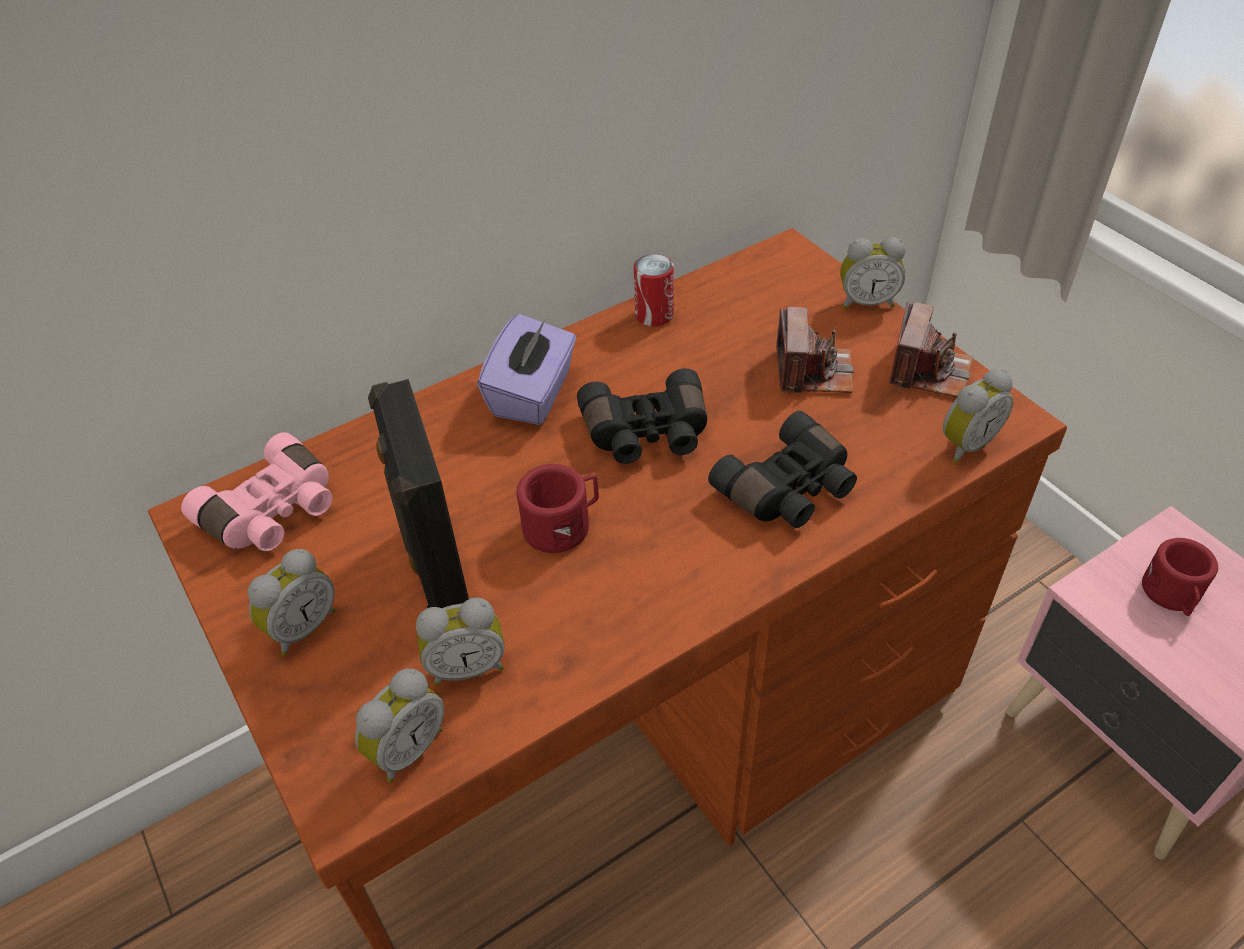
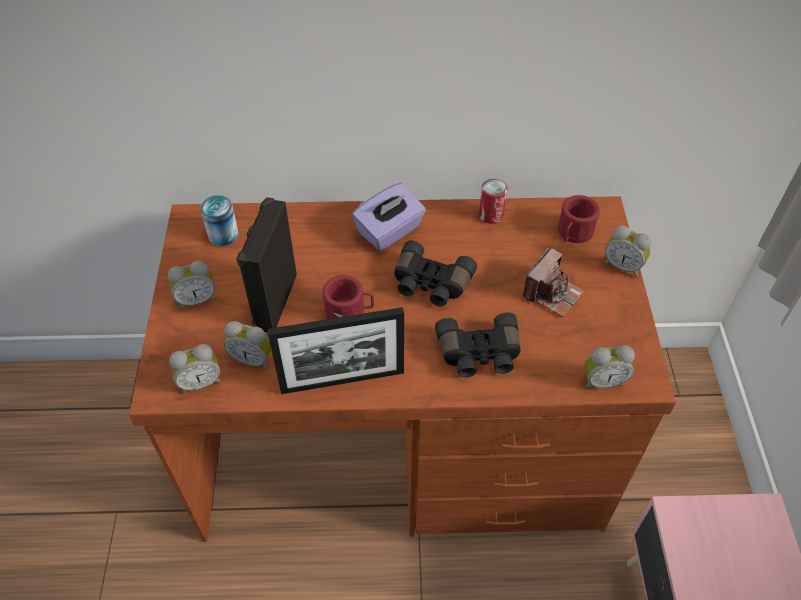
camera: 30 degrees right, 5 degrees up
(274, 513) = (223, 234): pink binoculars -> can
(631, 623) = (342, 380): none -> picture frame
(928, 371) = (620, 327): camera -> none
(1172, 595) = (728, 545): red mug -> red mug (573, 233)

